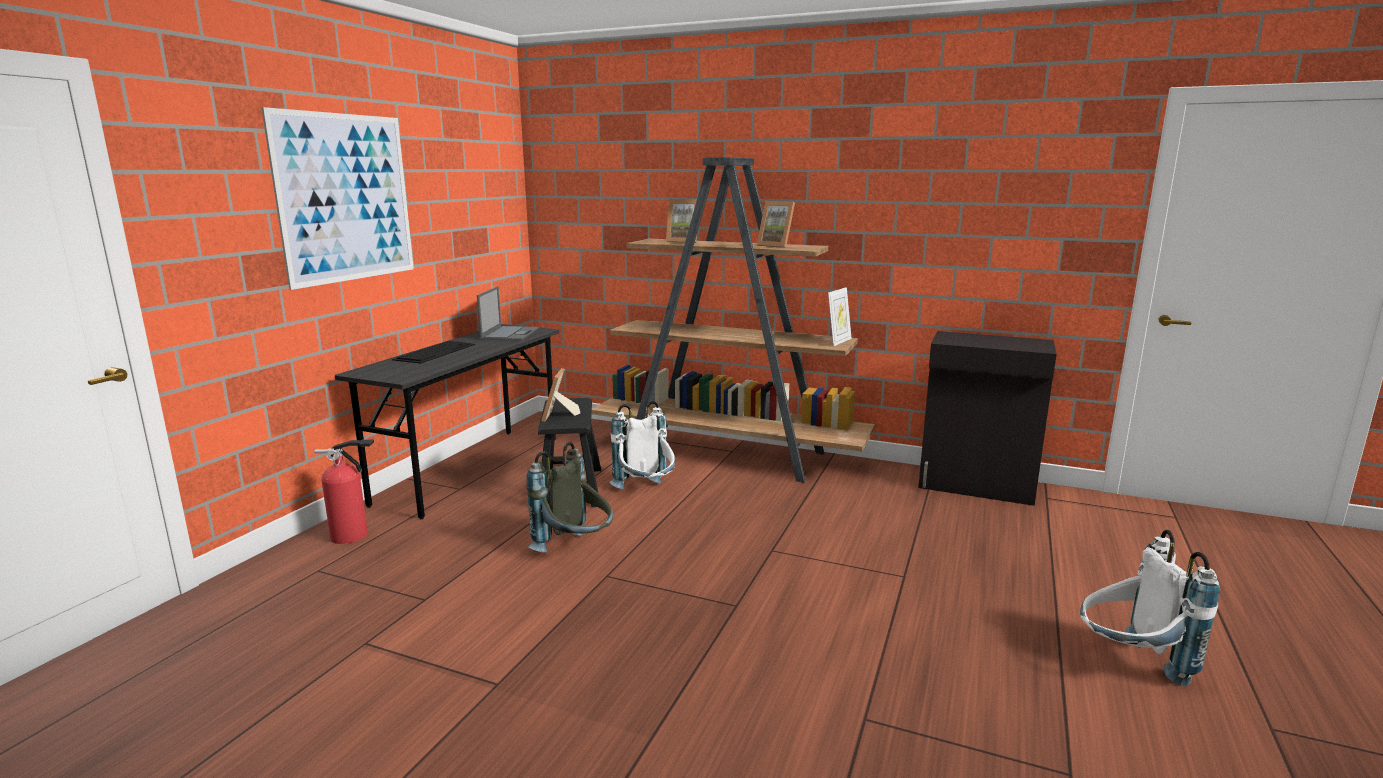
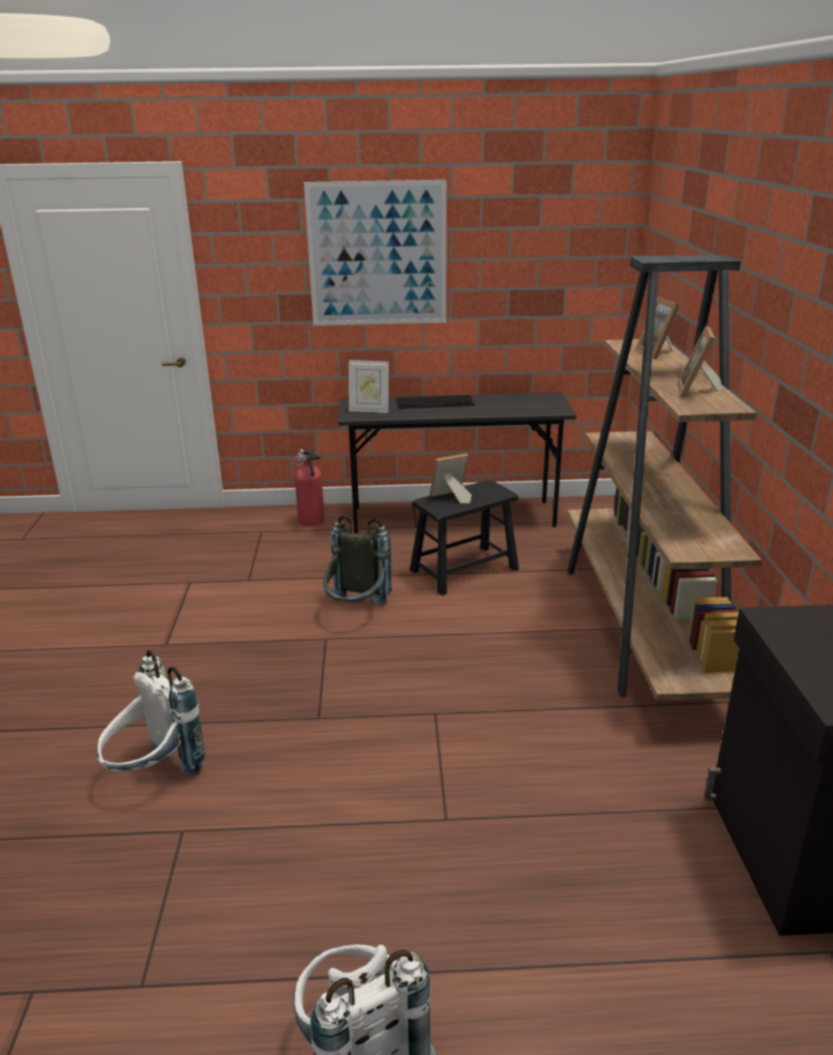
camera: 65 degrees right, 10 degrees up
(510, 333) = (529, 404): laptop -> none
(646, 493) = (492, 608): white backpack -> white backpack (155, 773)
(838, 341) = (715, 550): picture frame -> picture frame (369, 410)

